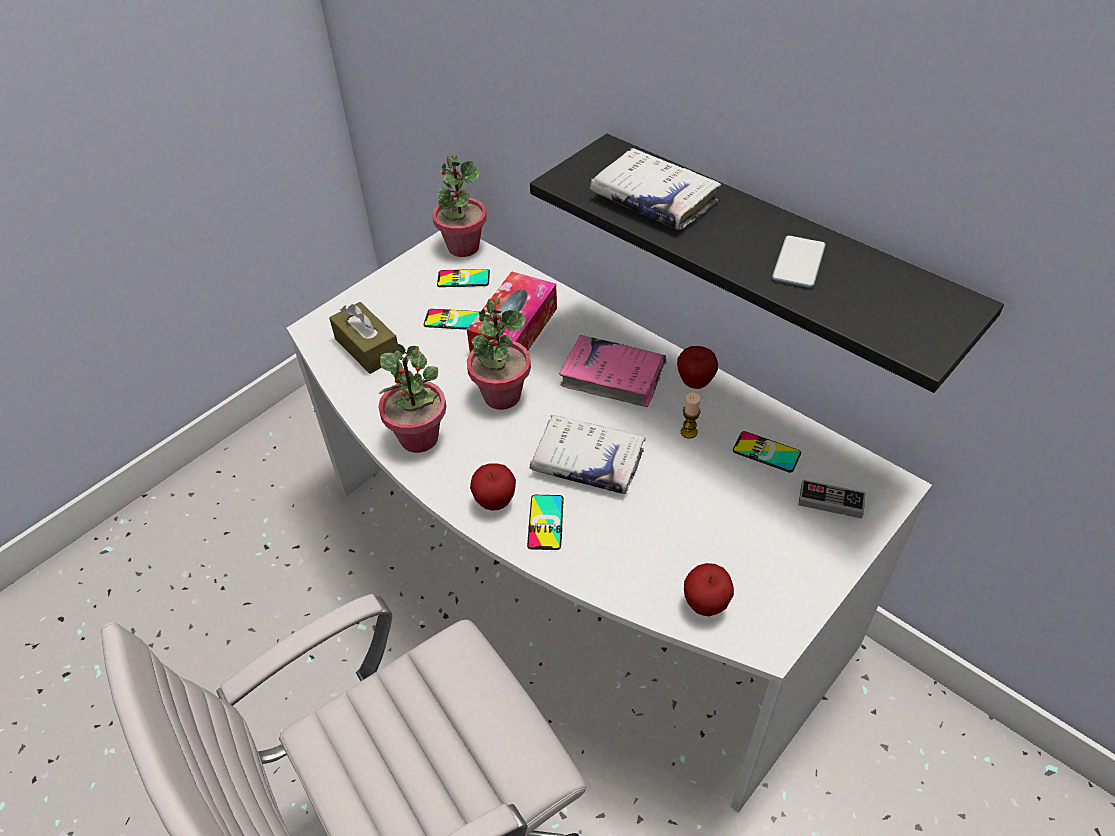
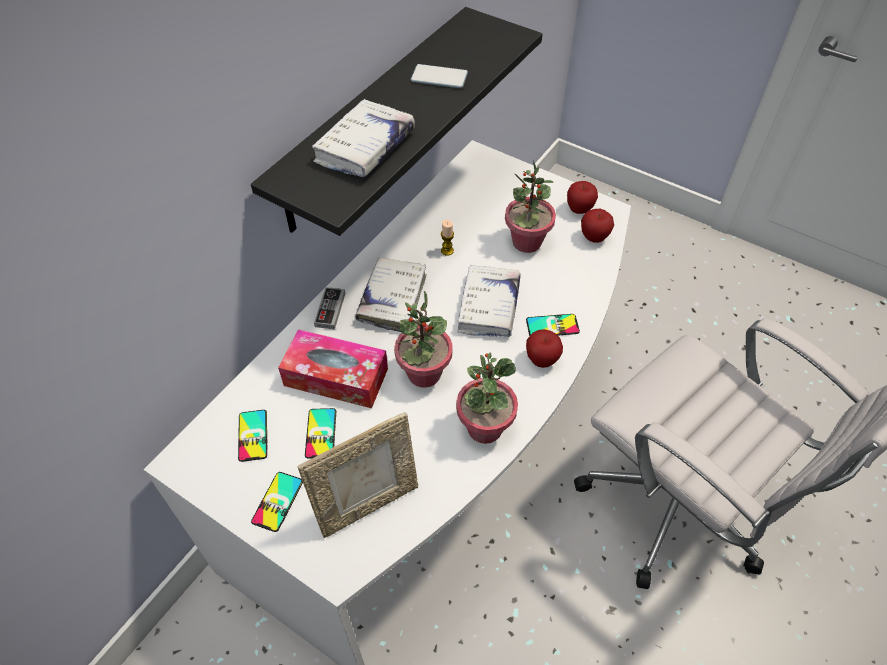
camera: 100 degrees left, 5 degrees up
(367, 348) = (368, 504): brown tissue box -> picture frame
(463, 247) = (195, 446): potted plant -> potted plant (526, 242)
(613, 377) = (392, 299): pink book -> white book
(695, 382) = (394, 249): apple -> apple (579, 209)
(766, 452) = (459, 210): phone -> phone (277, 501)
(831, 501) = (496, 182): game controller -> game controller (330, 310)

